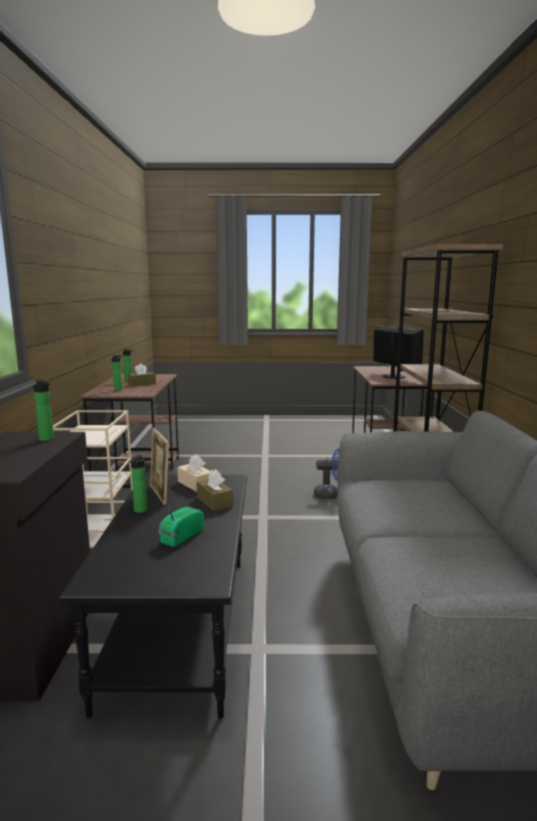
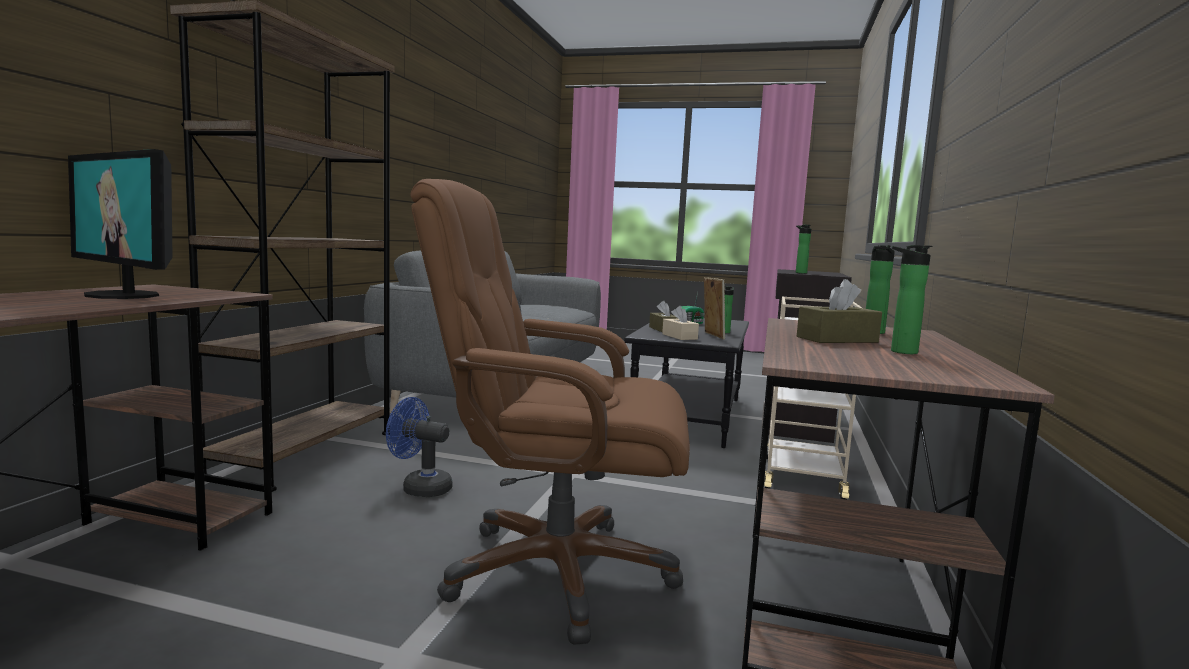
camera: 165 degrees left, 5 degrees down
(238, 474) = (556, 572): none -> brown office chair
(393, 377) = (124, 295): monitor -> monitor turned 45 degrees counterclockwise

